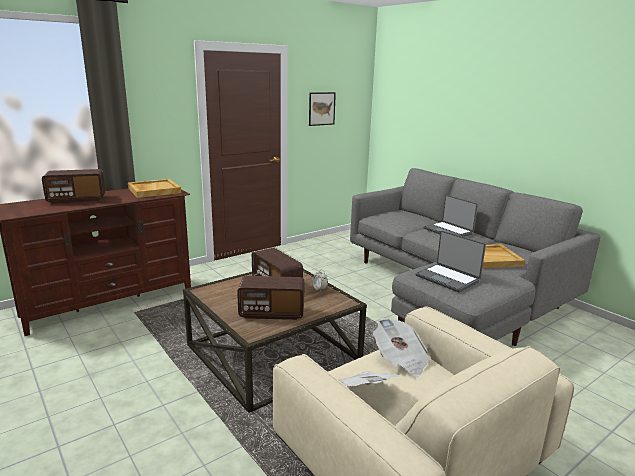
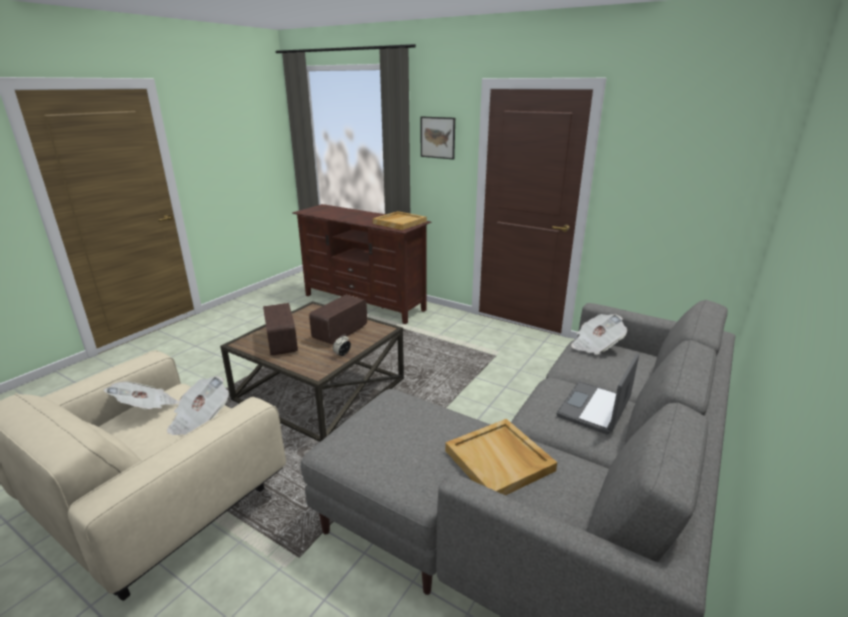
camera: 70 degrees right, 5 degrees up
(77, 199) = (352, 213): radio -> none
(321, 108) = (657, 172): picture -> picture (437, 137)
(382, 215) = (595, 345): none -> newspaper
(448, 278) = (386, 422): laptop -> none

